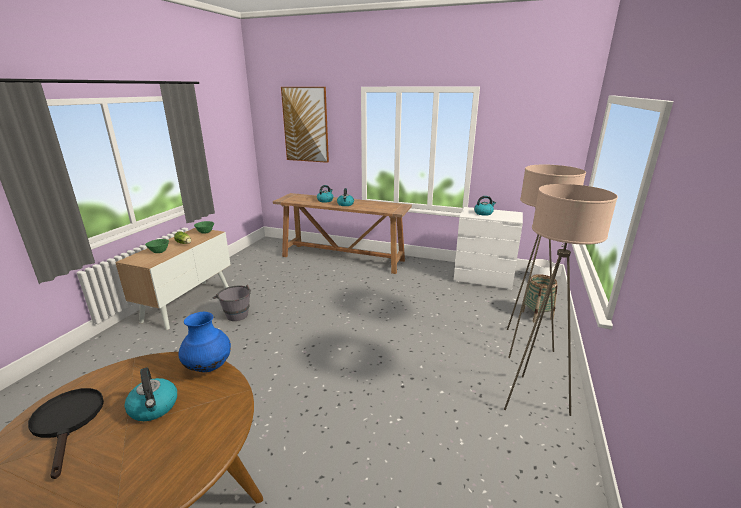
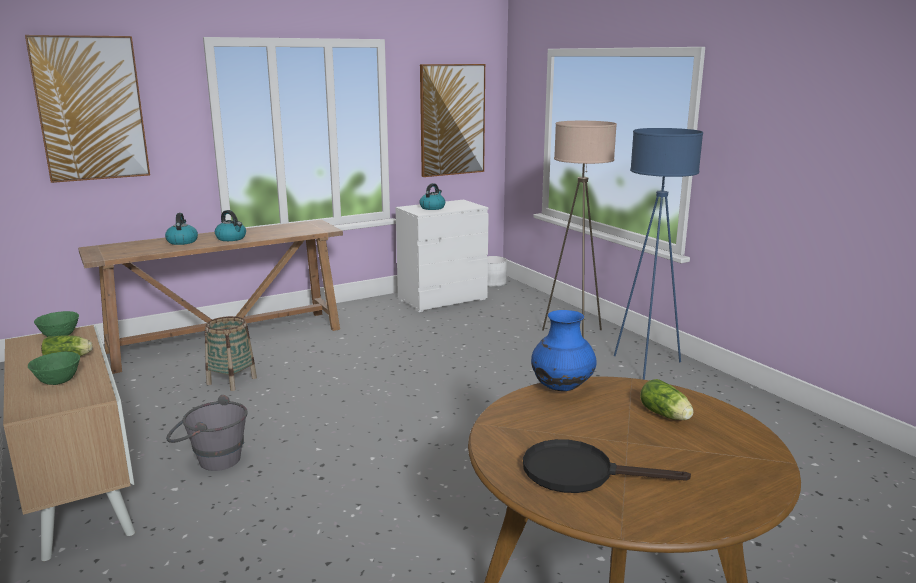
camera: 50 degrees left, 5 degrees down
(154, 408) = (608, 424): kettle -> none
(183, 430) = (666, 415): none -> lettuce
(530, 150) = (452, 120): none -> picture
(532, 400) = (646, 366): beige floor lamp -> blue floor lamp
(536, 315) = (542, 310): basket -> basket (231, 381)

